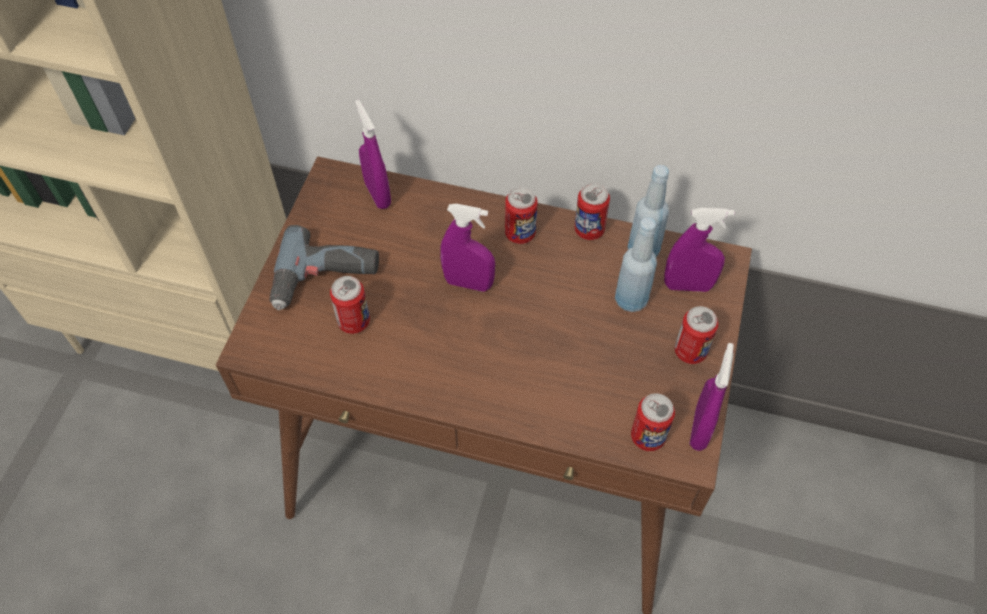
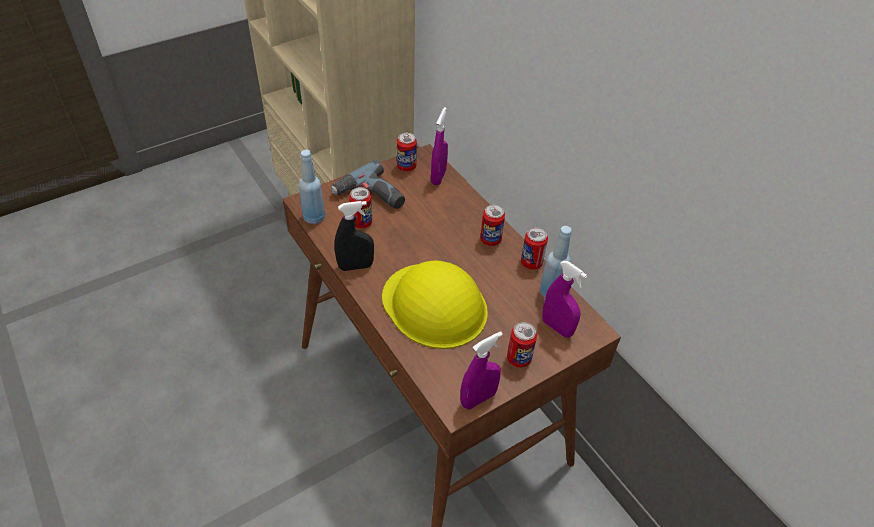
camera: 40 degrees right, 10 degrees down
(410, 382) = (355, 266): none -> black spray bottle
(468, 283) = (436, 244): purple spray bottle -> none
(547, 360) = (434, 305): none -> yellow hard hat
(630, 300) = (514, 311): blue bottle -> blue bottle (314, 217)
(647, 437) = (444, 380): can -> can (406, 167)

